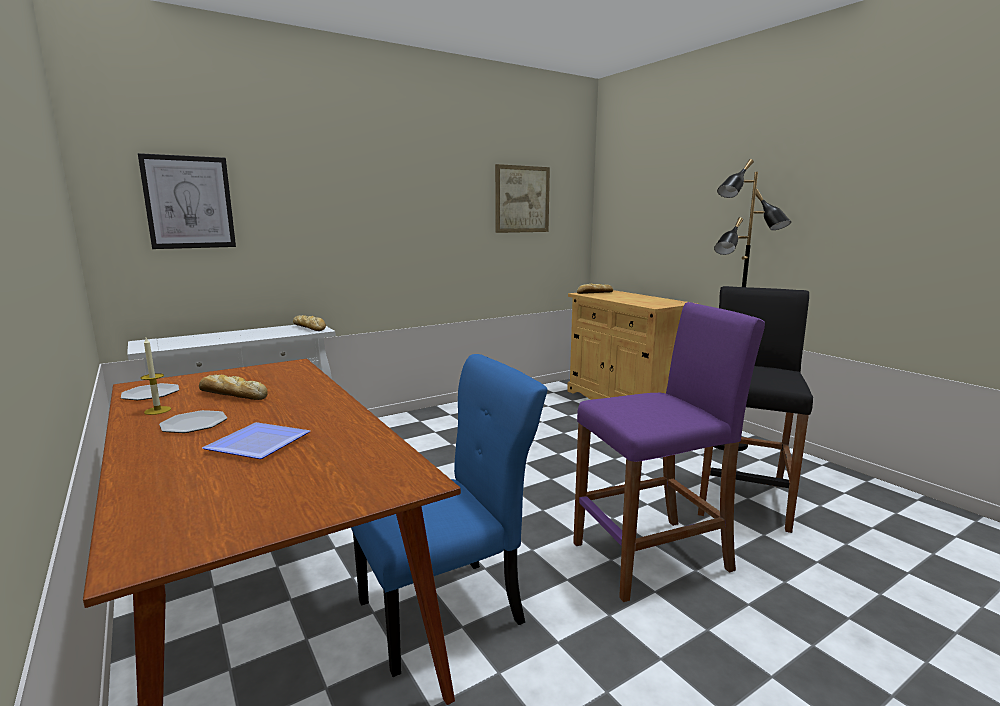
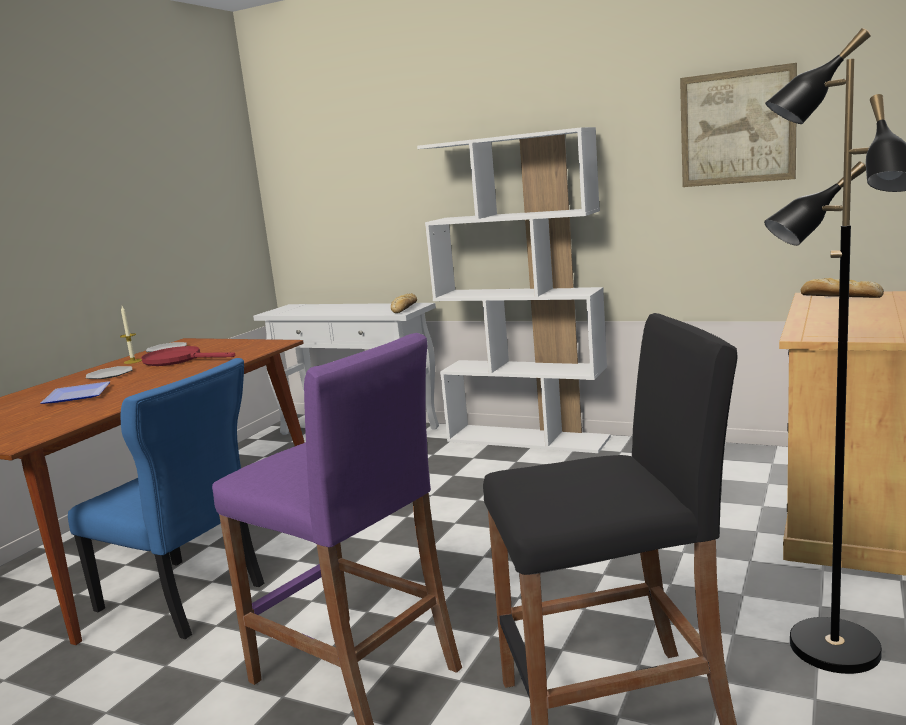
camera: 60 degrees right, 0 degrees up
(189, 202) = (328, 178): picture -> none
(232, 395) = (179, 360): bread -> red frying pan
(408, 419) = (528, 439): none -> white bookcase

